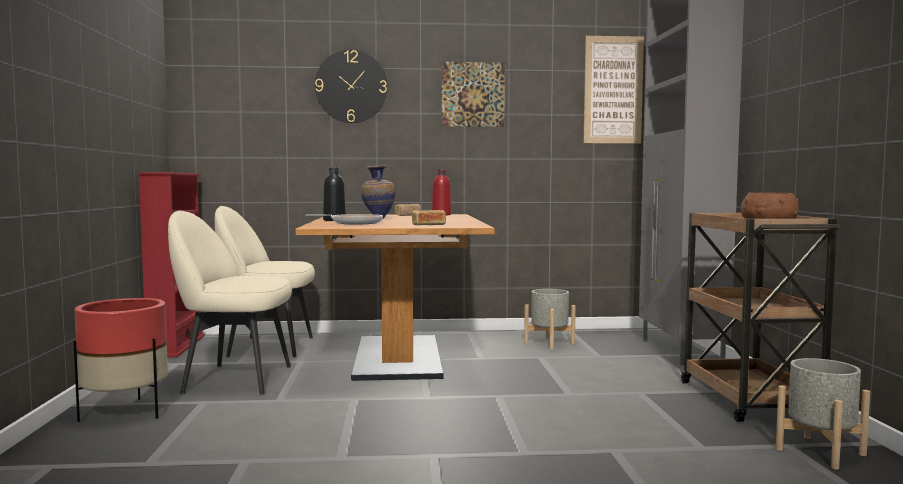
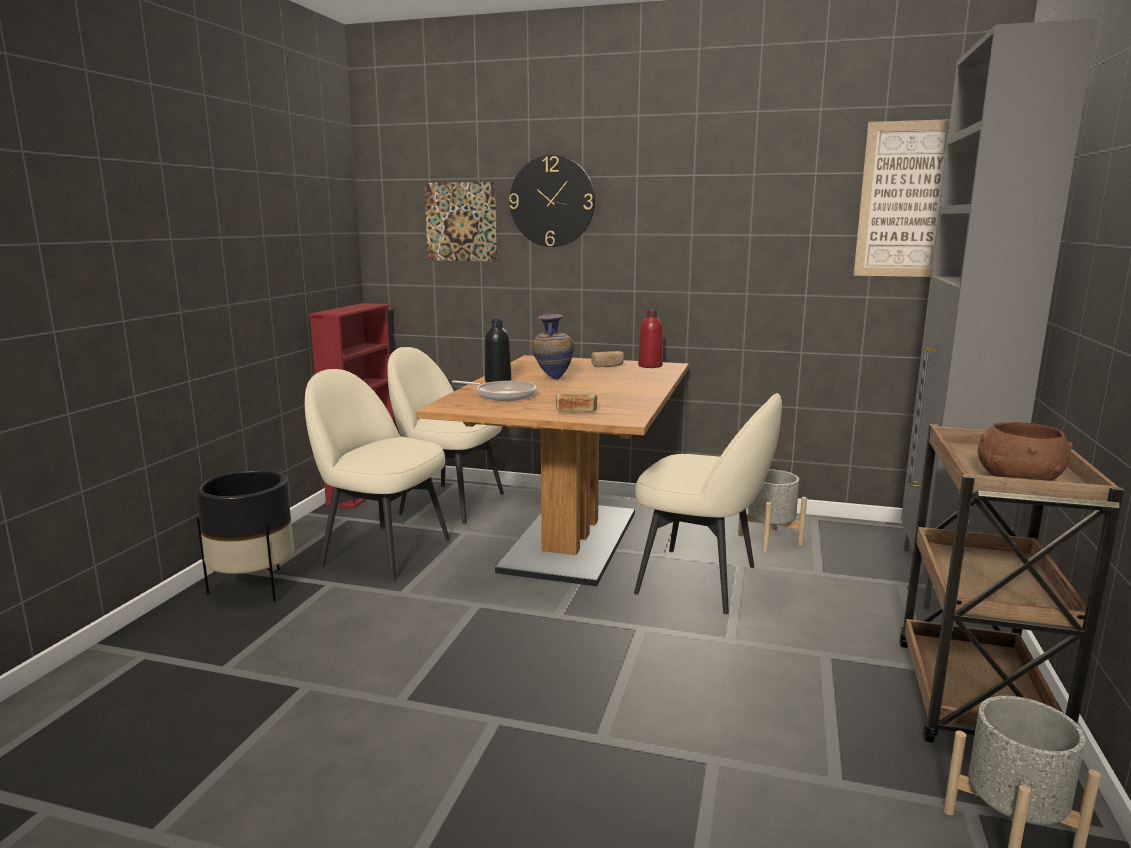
camera: 20 degrees right, 10 degrees up
(125, 412) = (254, 587): red planter -> black planter
(473, 94) = (702, 209): picture -> picture (461, 222)
(519, 367) = (700, 580): none -> beige chair

